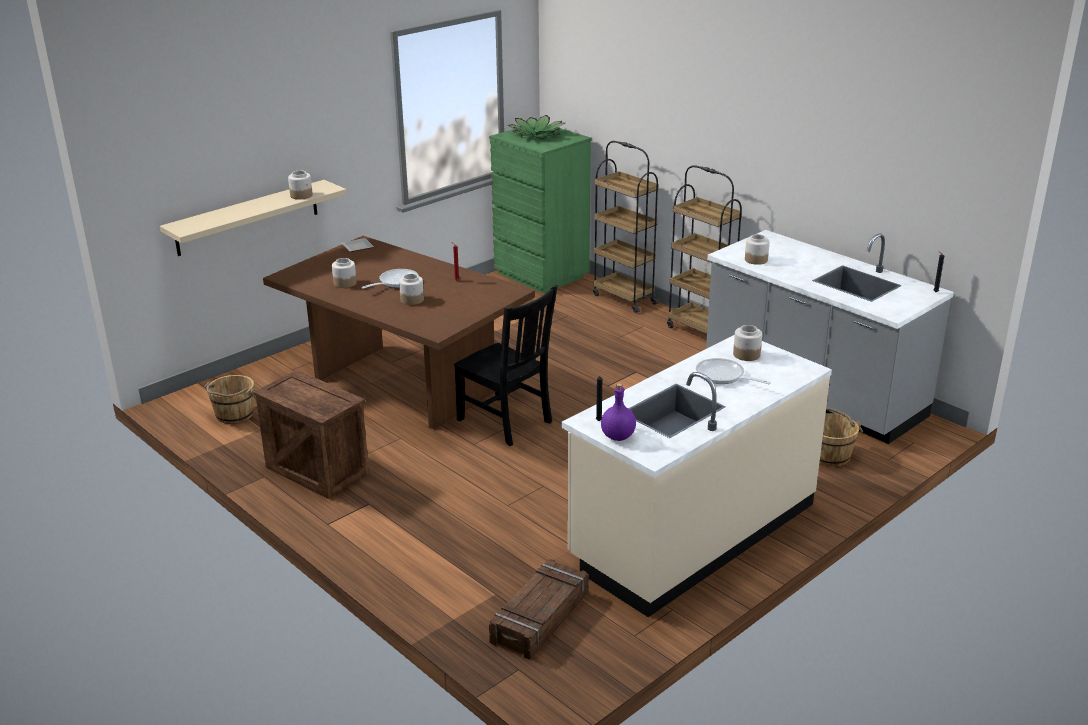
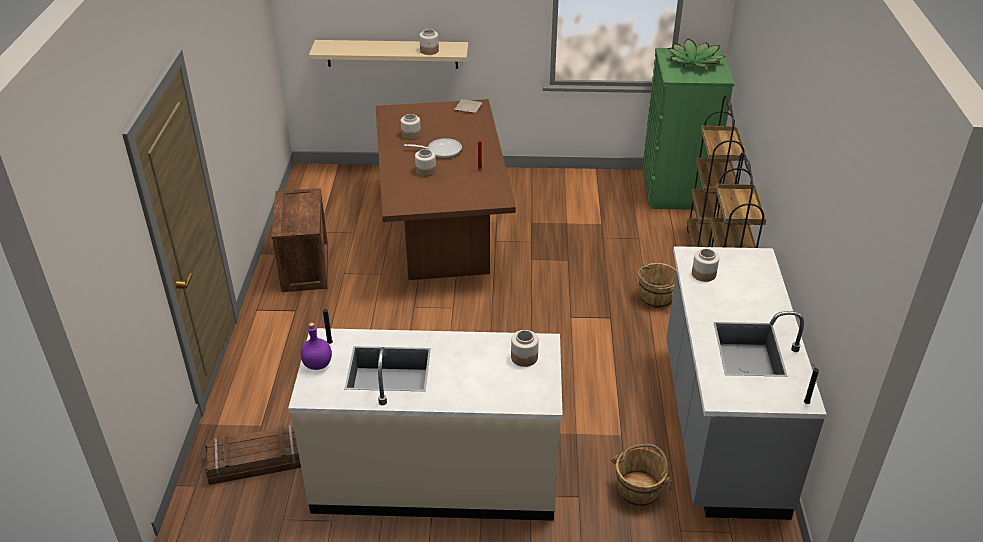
camera: 45 degrees right, 10 degrees up
(234, 415) = (323, 199): brown bucket -> brown bucket (655, 298)
(506, 422) = (459, 303): black chair -> none
(723, 376) = (472, 365): frying pan -> none

